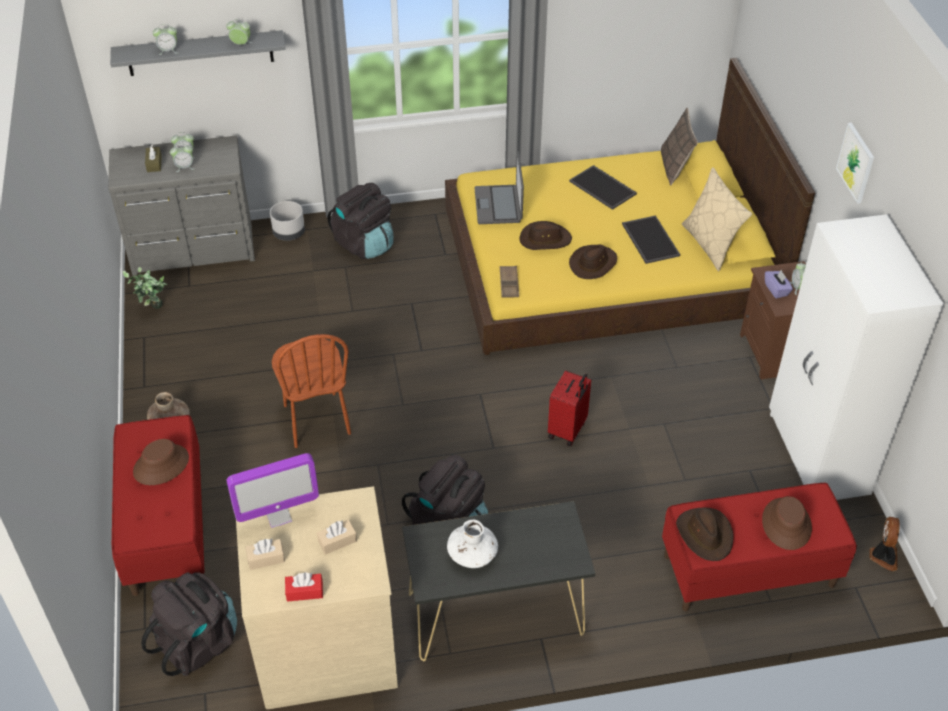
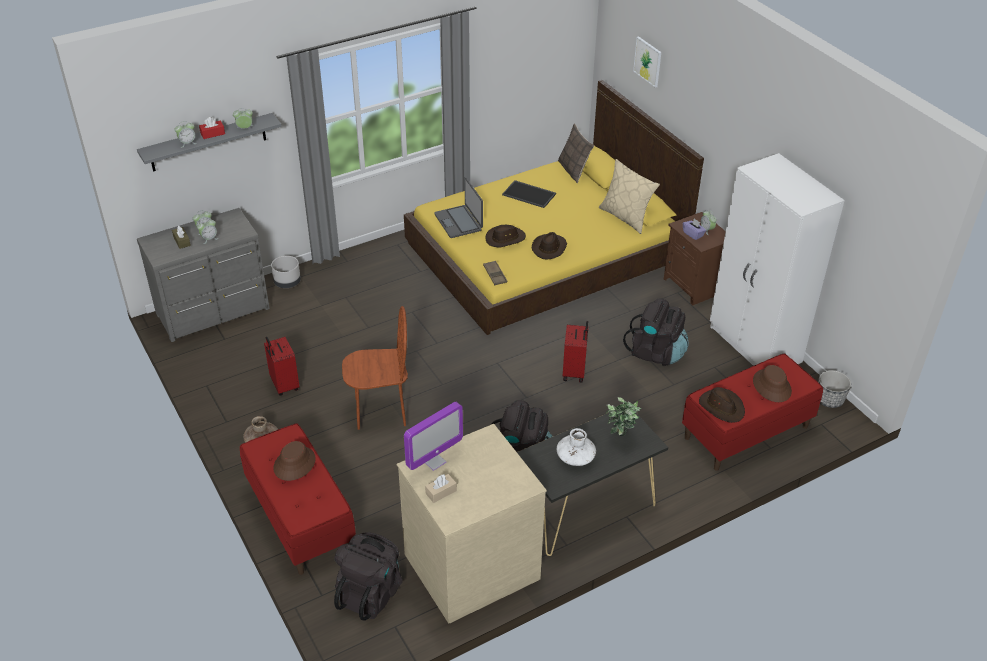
camera: 20 degrees left, 5 degrees down
(153, 310) = (203, 364): potted plant -> potted plant (620, 438)
(225, 359) = (284, 385): none -> red suitcase
(304, 591) = (483, 506): red tissue box -> red tissue box (212, 134)
(316, 420) = (380, 411): brown chair -> brown chair turned 60 degrees counterclockwise
(337, 541) = (488, 466): beige tissue box -> none
(364, 244) = (352, 277): black backpack -> black backpack (656, 352)
(649, 239) = (581, 223): tray -> none
(856, 162) = (740, 125): picture -> picture (648, 61)
(883, 556) = (829, 399): fan -> planter

